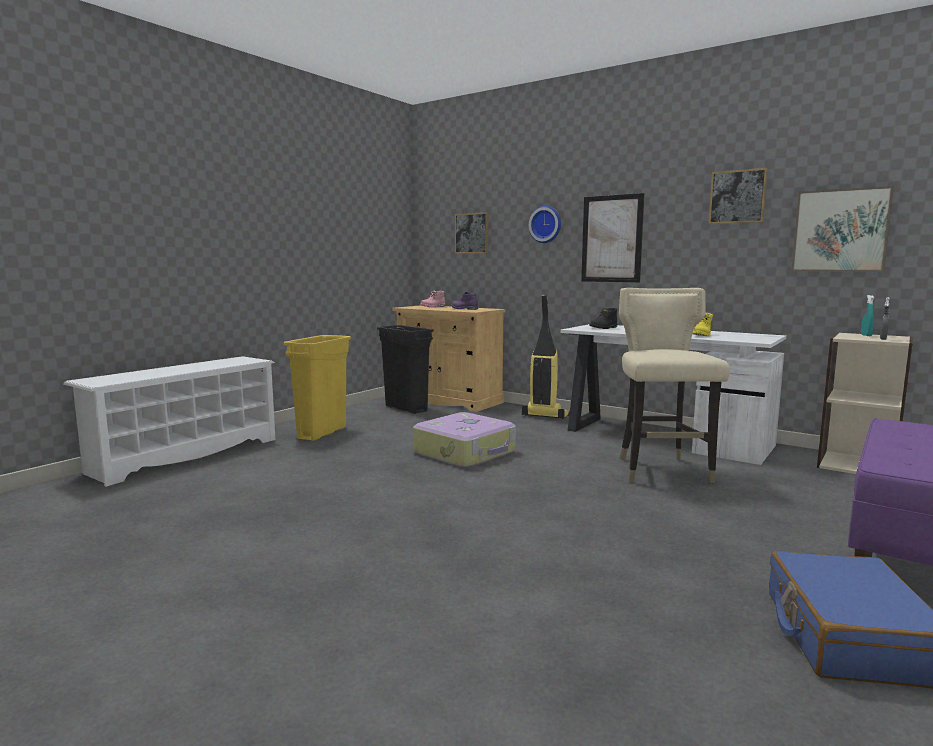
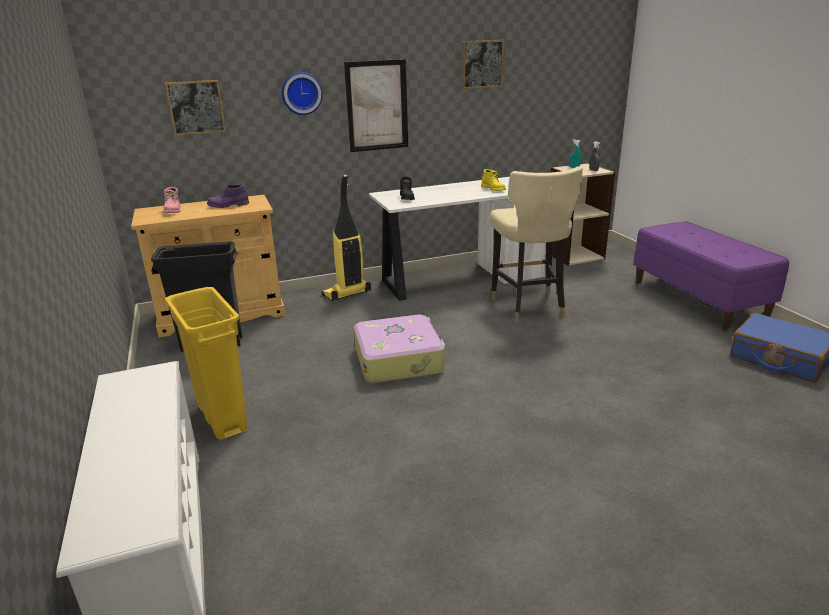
camera: 55 degrees left, 15 degrees up
(662, 471) = (528, 306): beige chair -> beige chair turned 135 degrees counterclockwise
(840, 230) = (548, 91): picture -> none

